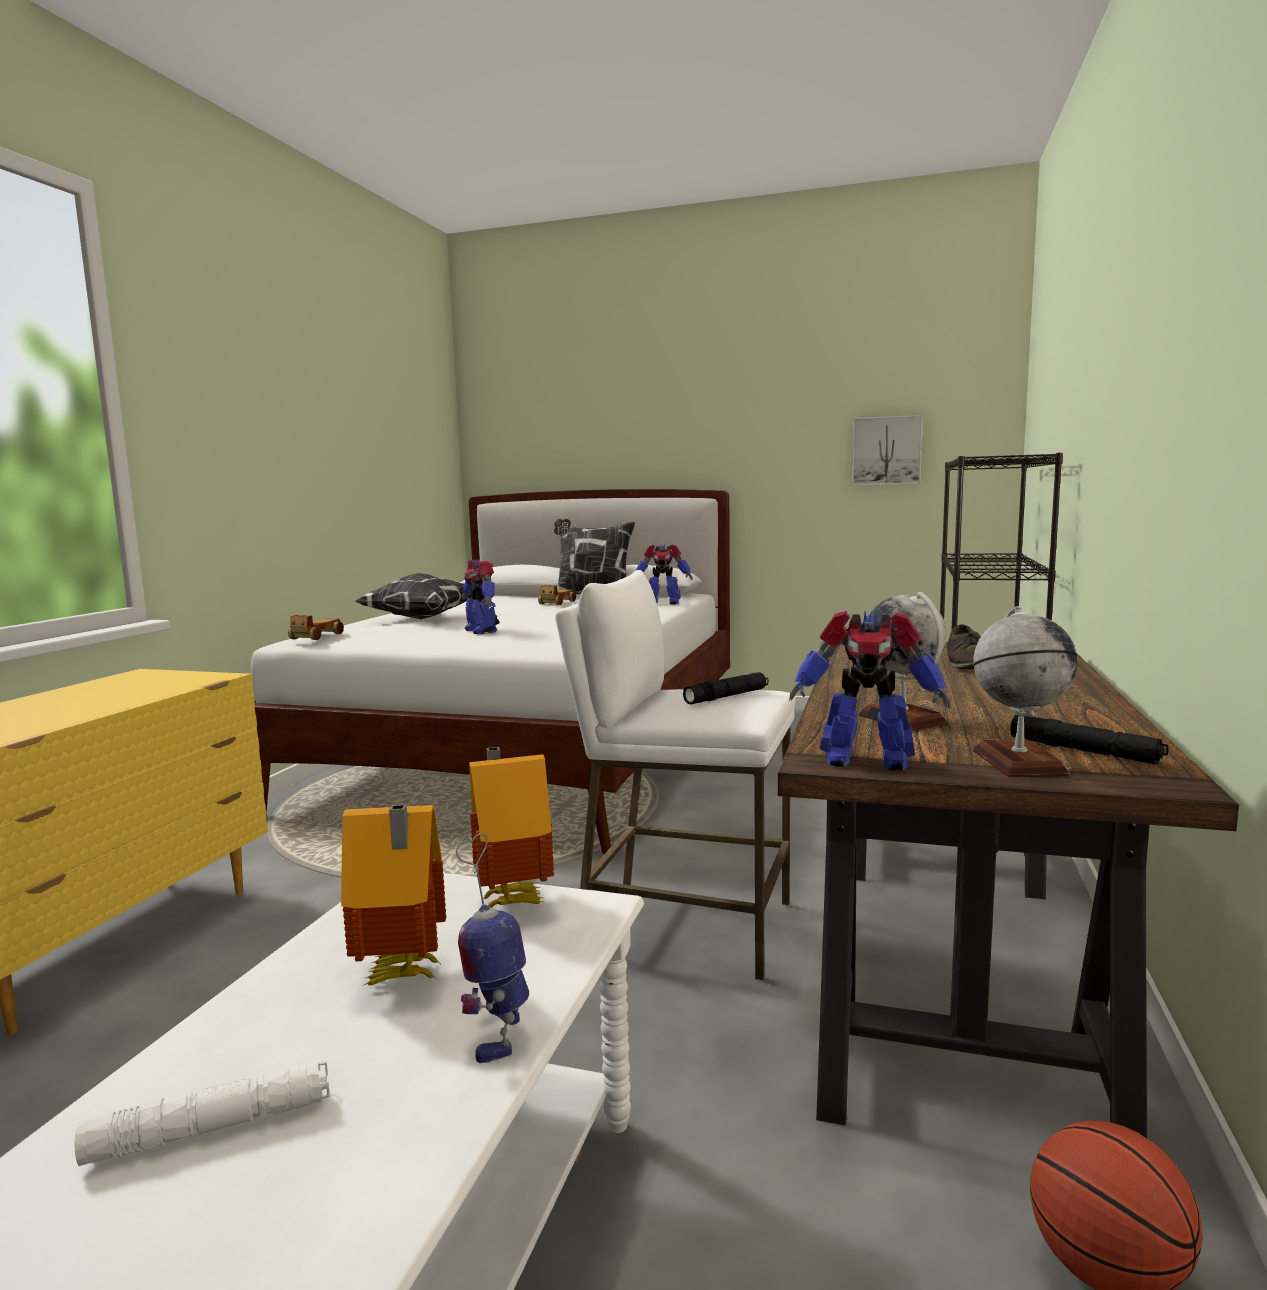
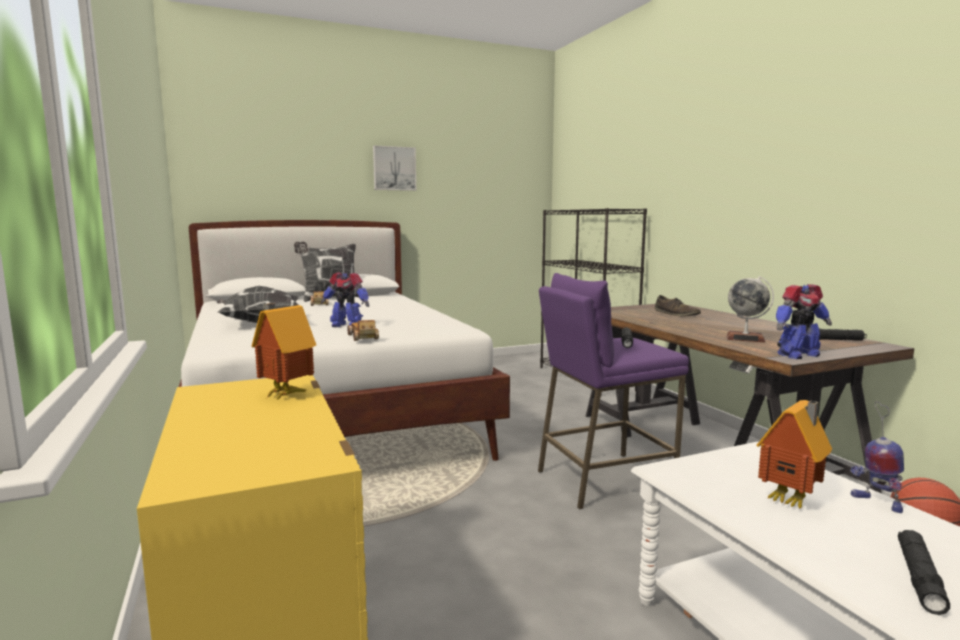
camera: 40 degrees left, 0 degrees up
(212, 1128) = (919, 578): white flashlight -> black flashlight
(316, 637) = (232, 344): toy car -> toy car (363, 337)
(512, 900) = (728, 459): toy house -> toy house (284, 394)
(662, 603) = (395, 299): toy robot -> none
(685, 925) = (603, 480): white stool -> purple stool
(886, 451) = (487, 201): picture -> picture (394, 168)
(1018, 762) = (832, 346): globe -> none

